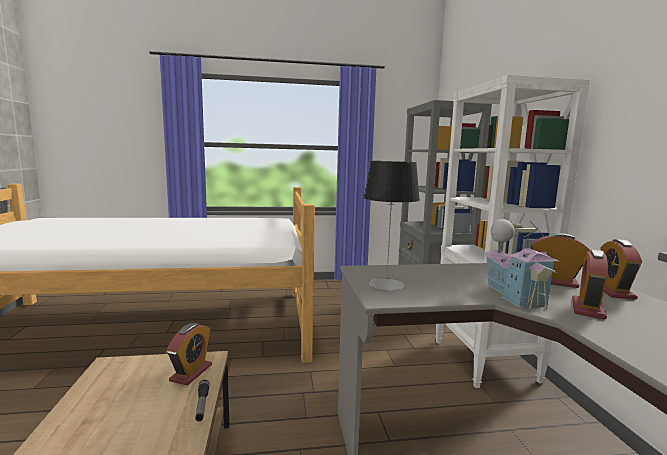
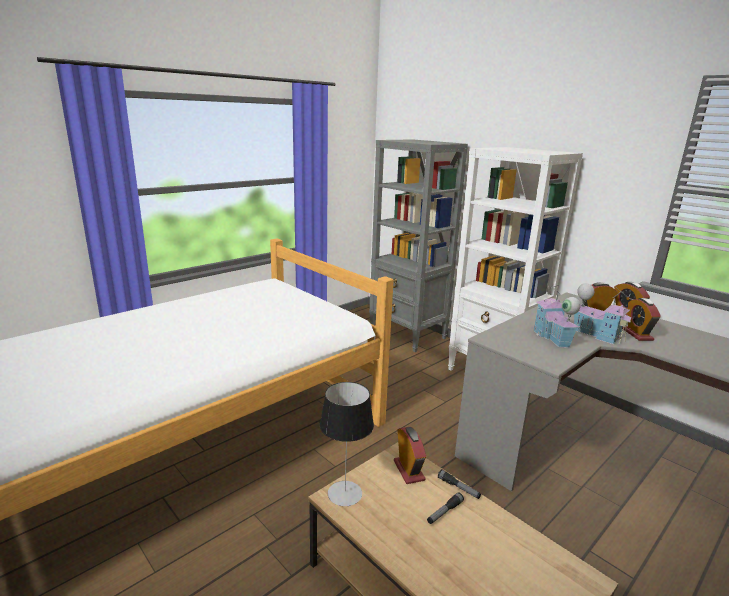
camera: 35 degrees left, 10 degrees up
(153, 416) = (444, 512): none -> flashlight
(386, 284) = (529, 348): table lamp -> table lamp (345, 493)
(439, 284) = (552, 337): none -> toy house

